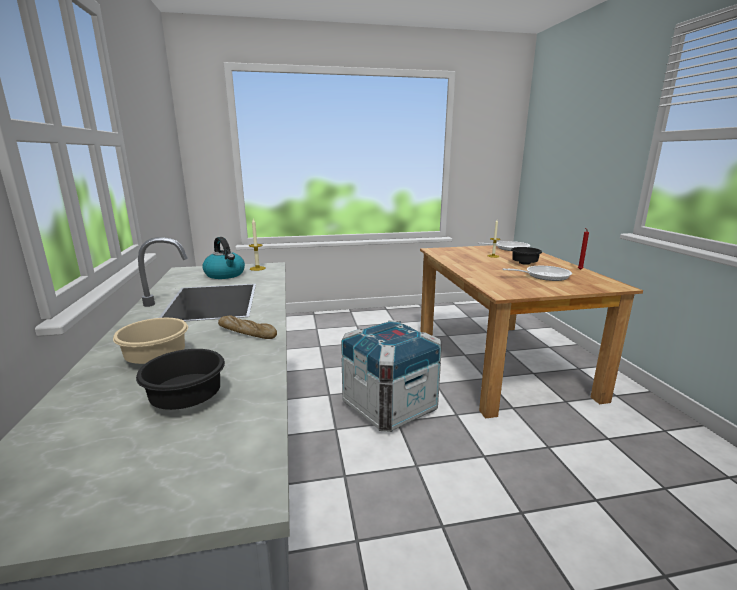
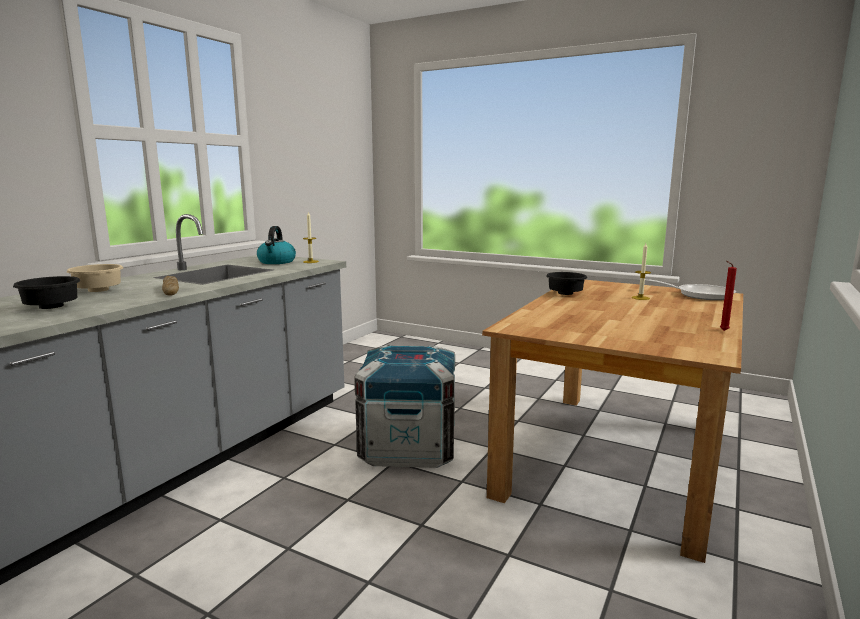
camera: 40 degrees right, 5 degrees down
(523, 263) = (655, 311): black bowl -> black bowl (564, 294)
(543, 276) = (633, 325): frying pan -> none

